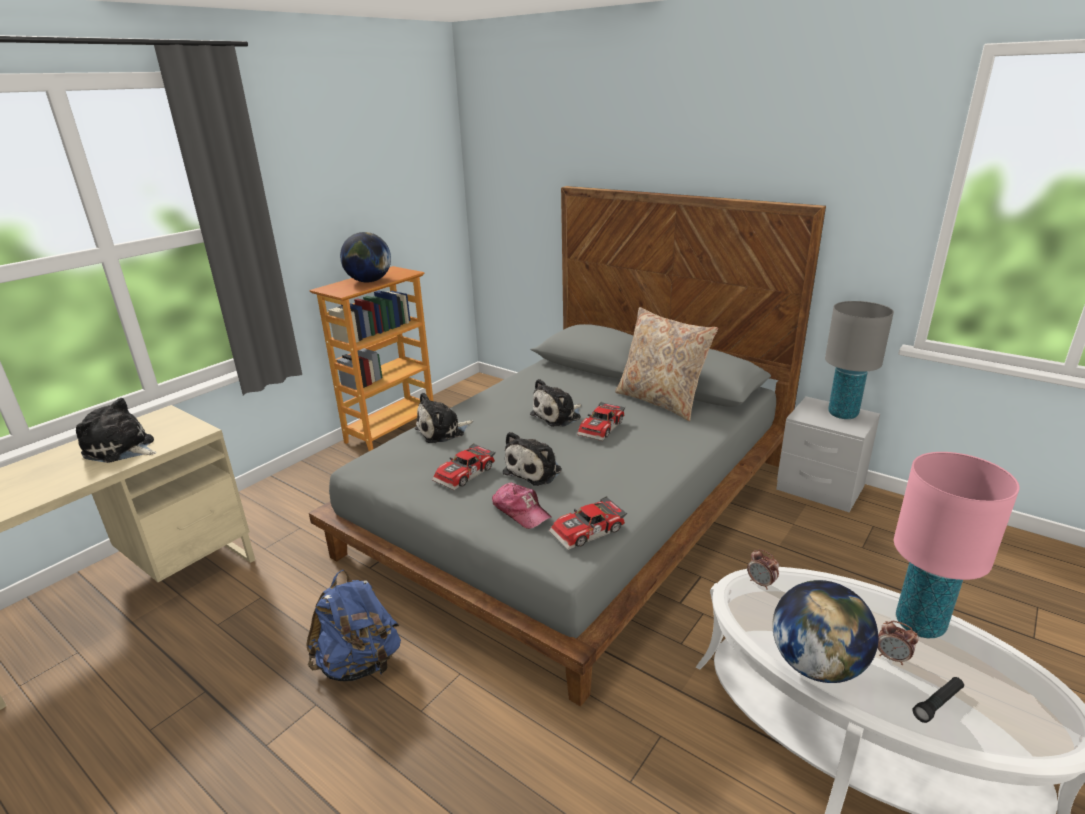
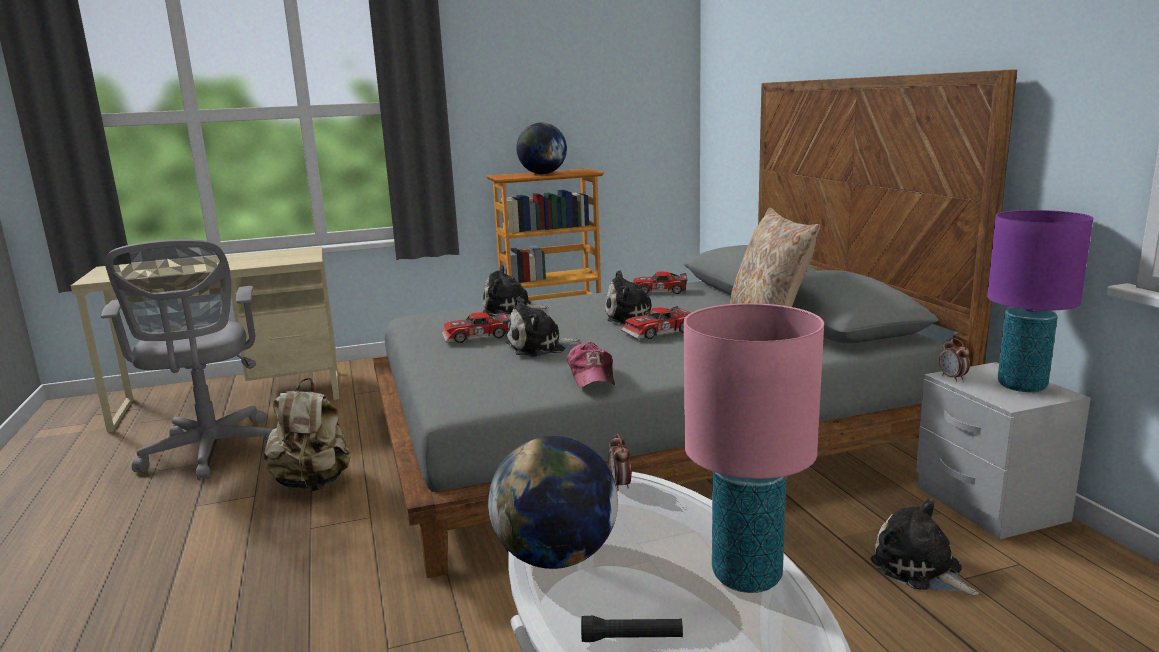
camera: 35 degrees right, 10 degrees down
(121, 449) = (251, 261): plush toy -> plush toy (920, 569)
(192, 678) = (211, 453): none -> grey office chair
(360, 664) = (313, 483): blue backpack -> beige backpack
(521, 511) = (474, 367): cap -> cap (592, 376)
(589, 532) = (504, 393): toy car -> toy car (659, 291)
(842, 414) = (1021, 386): grey table lamp -> purple table lamp
(892, 657) = (654, 586): alarm clock -> alarm clock (952, 378)

